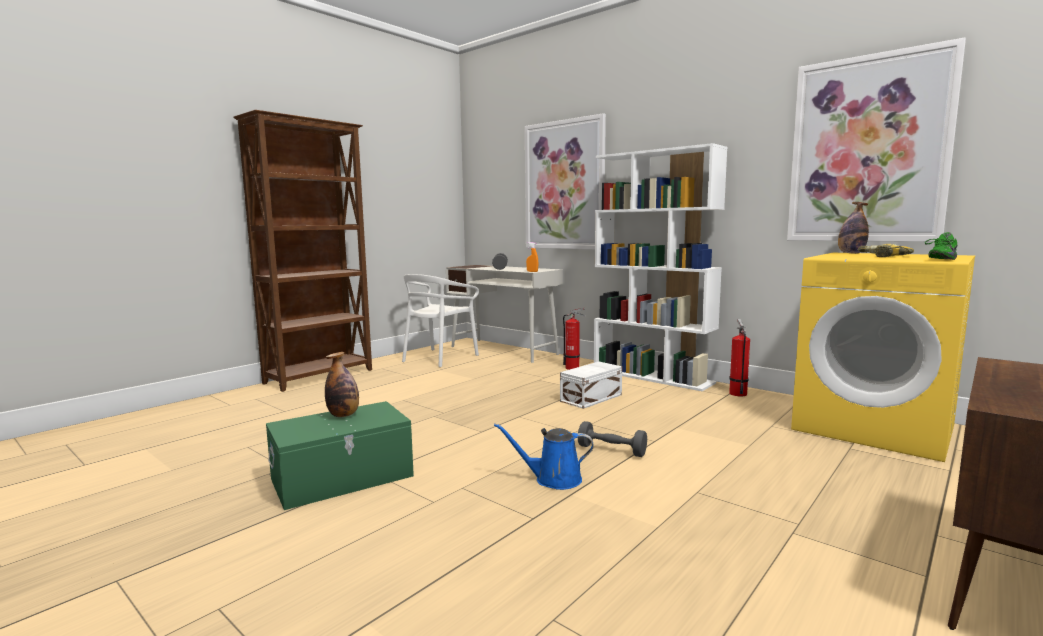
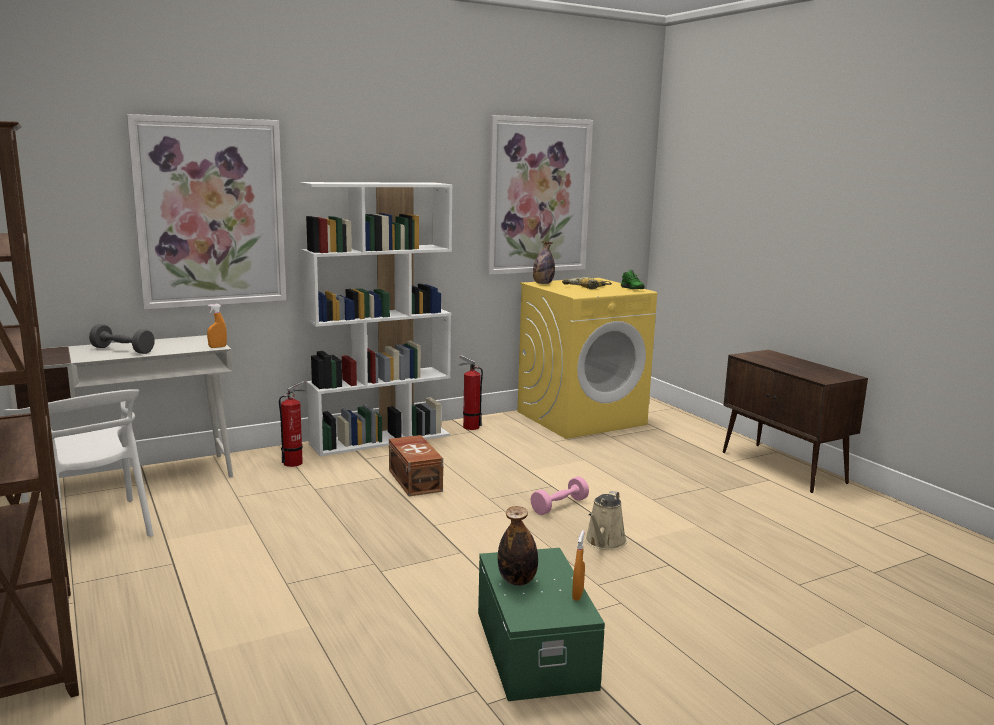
camera: 70 degrees left, 5 degrees up
(324, 434) = (577, 595): none -> orange spray bottle
(553, 479) = (604, 542): blue watering can -> beige watering can
(592, 398) = (415, 480): white storage box -> brown storage box
(611, 450) = (559, 506): grey dumbbell -> pink dumbbell

